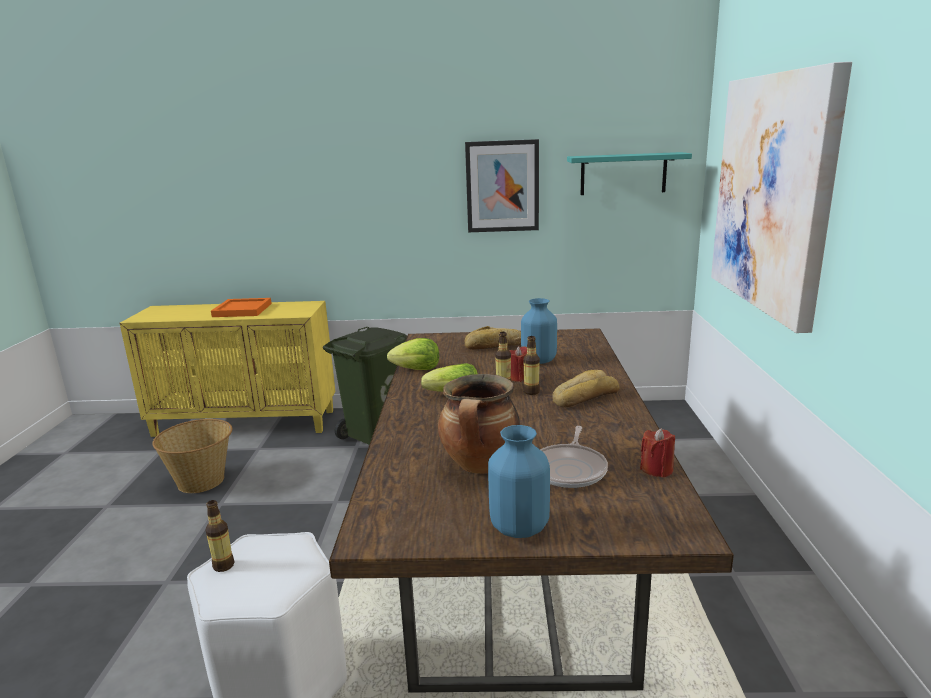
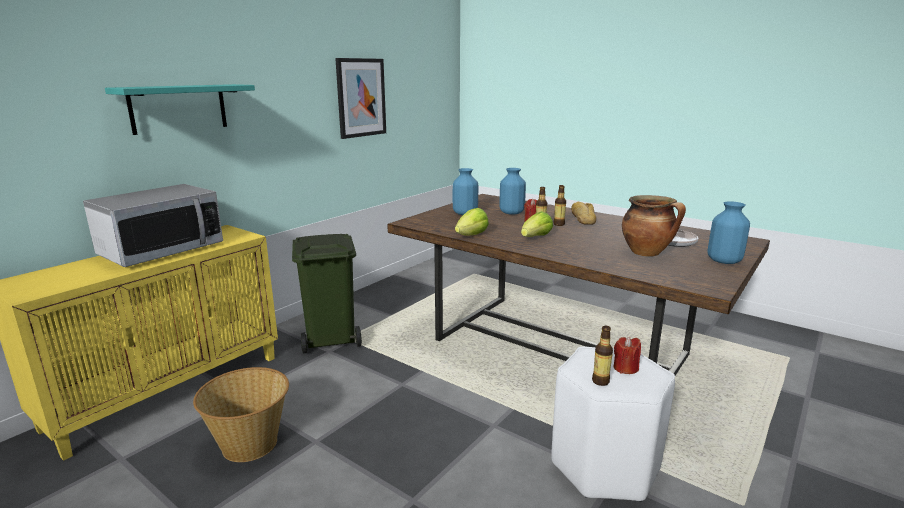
camera: 55 degrees left, 0 degrees up
(243, 310) = (162, 250): orange tray -> microwave
(495, 345) = (464, 213): bread -> blue vase
(623, 174) = (425, 88): turquoise shelf -> turquoise shelf (179, 108)
(657, 469) = (686, 229): red candle -> red candle (625, 368)
(773, 193) = (561, 93): picture -> none

